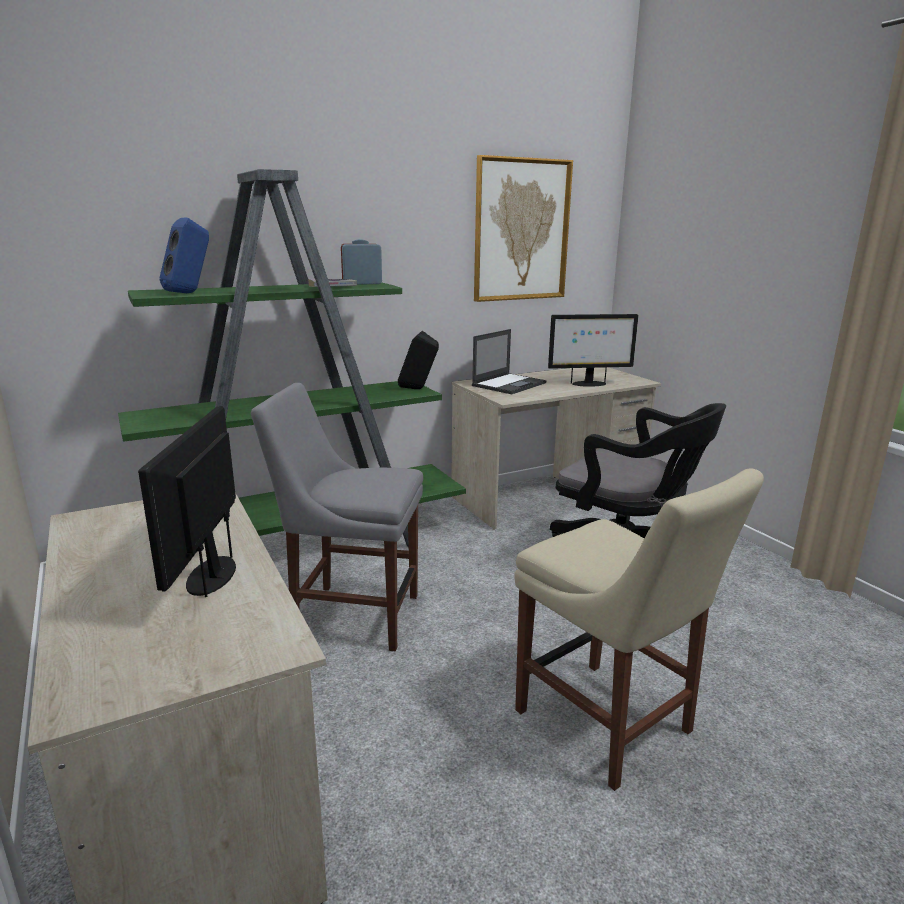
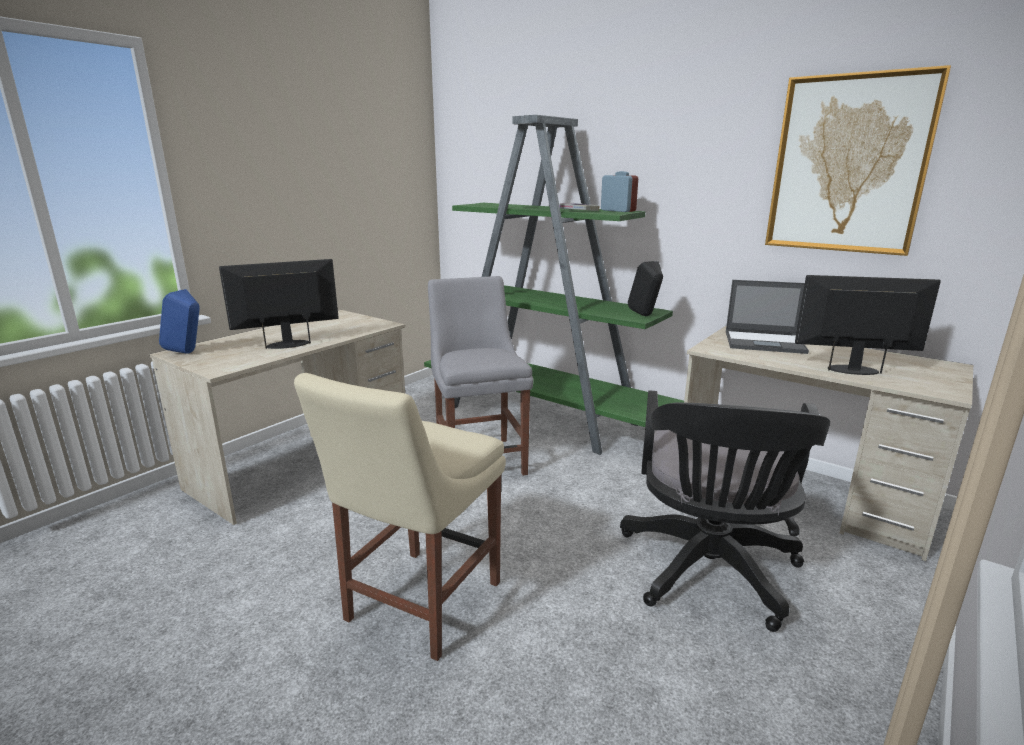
camera: 65 degrees right, 0 degrees up
(190, 293) = (491, 205): blue speaker -> blue speaker (188, 353)
(588, 384) = (853, 370): monitor -> monitor turned 135 degrees clockwise

